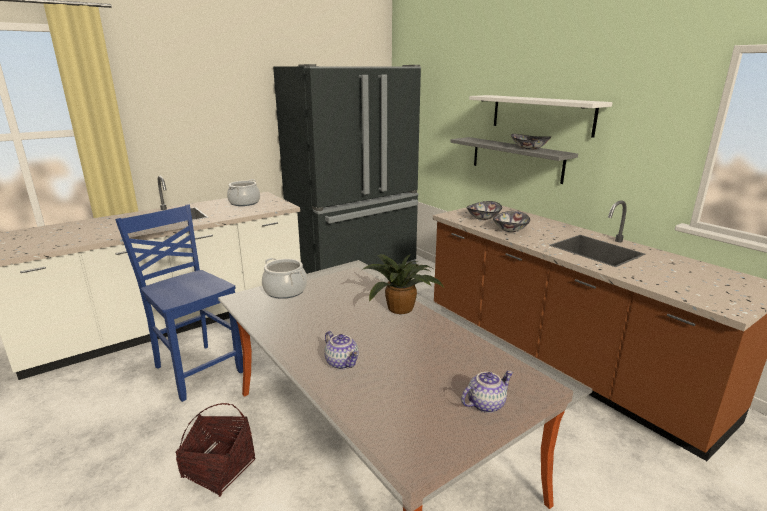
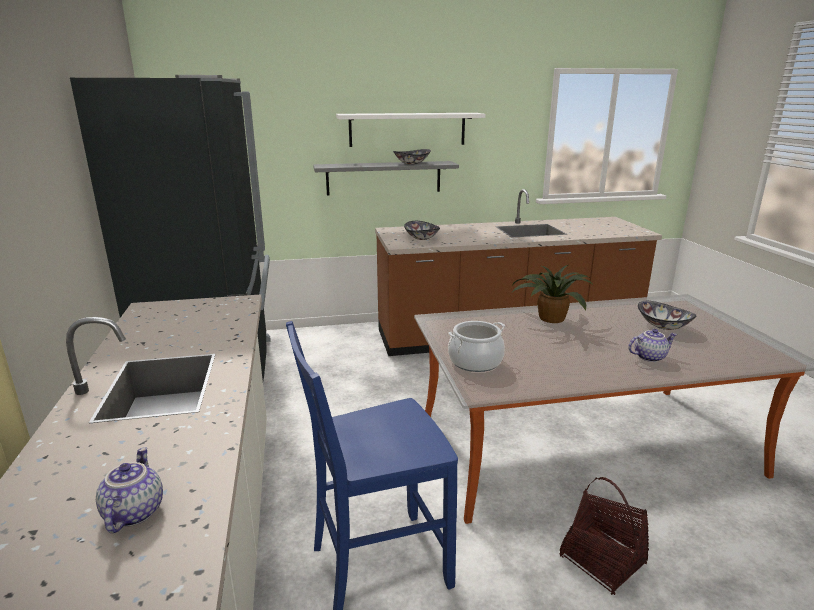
camera: 65 degrees left, 0 degrees up
(244, 203) = (173, 323): cooking pot -> none
(485, 403) = (709, 322): teapot -> teapot (133, 512)
(510, 230) = (464, 238): bowl -> bowl (663, 326)

